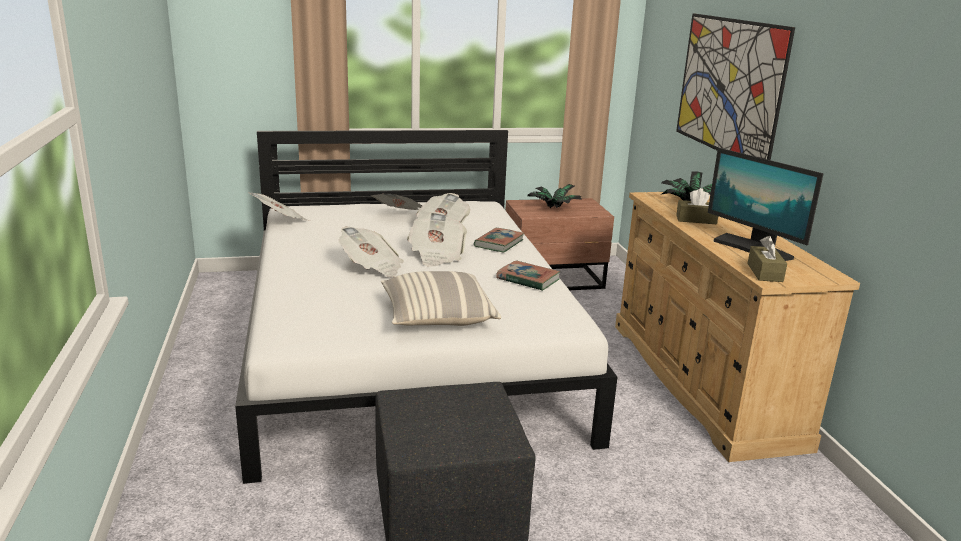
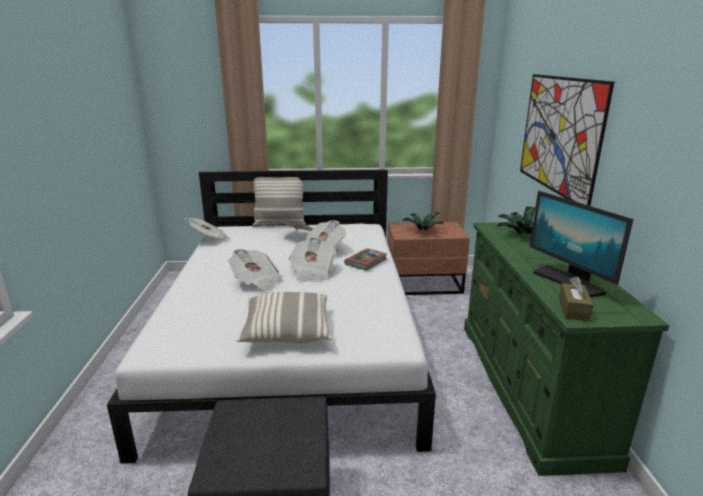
camera: 10 degrees right, 0 degrees up
(366, 203) = (279, 224): none -> pillow
(528, 279) = (376, 296): book -> none
(696, 220) = (523, 250): brown tissue box -> none
(702, 381) = (529, 386): beige dresser -> green dresser

